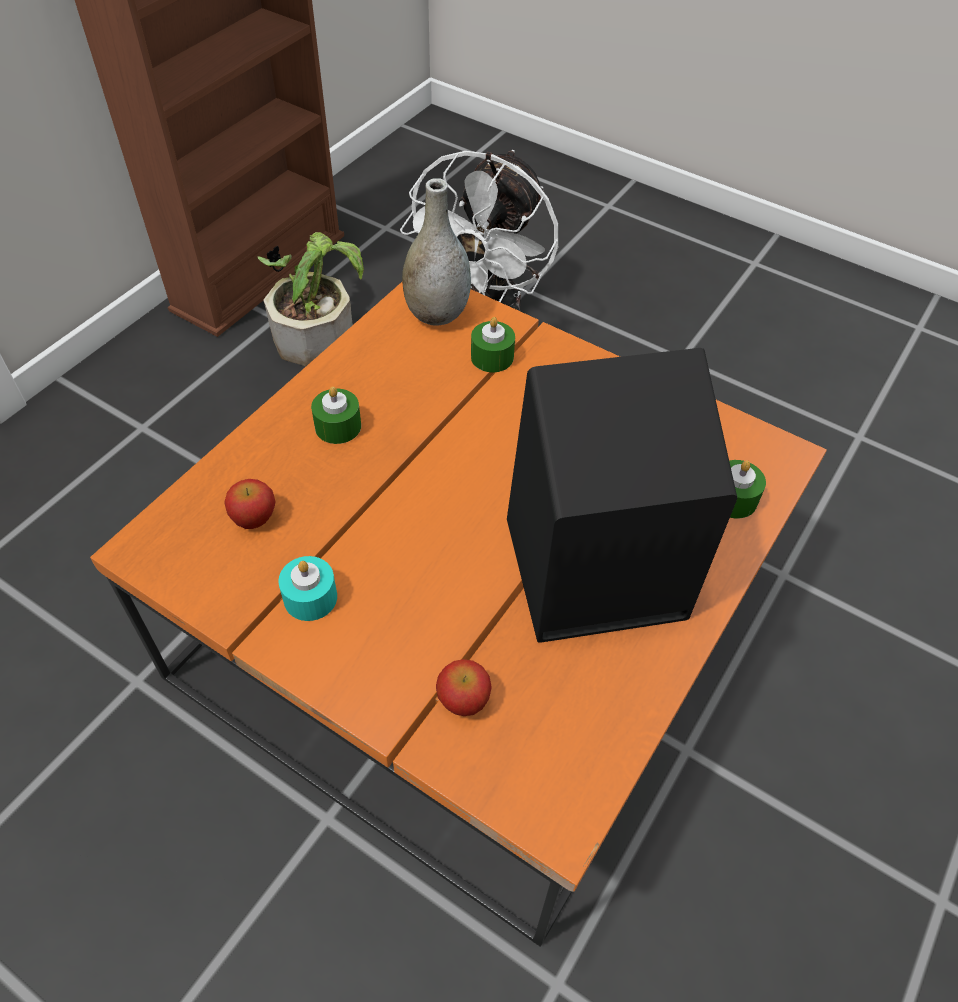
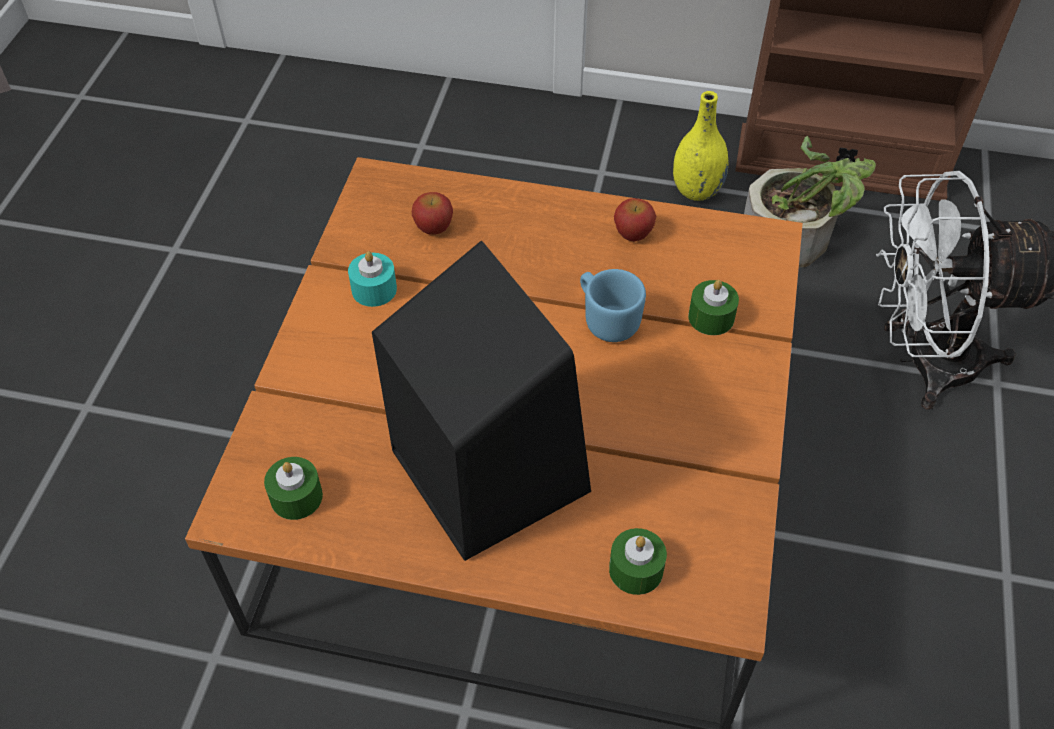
camera: 70 degrees right, 0 degrees up
(219, 371) = (696, 191): none -> yellow vase
(338, 426) = (557, 240): green candle -> green candle (296, 497)
(437, 314) = (742, 258): grey vase -> none
(457, 424) = (607, 319): none -> blue mug
(463, 700) = (318, 417): apple -> apple (633, 234)

